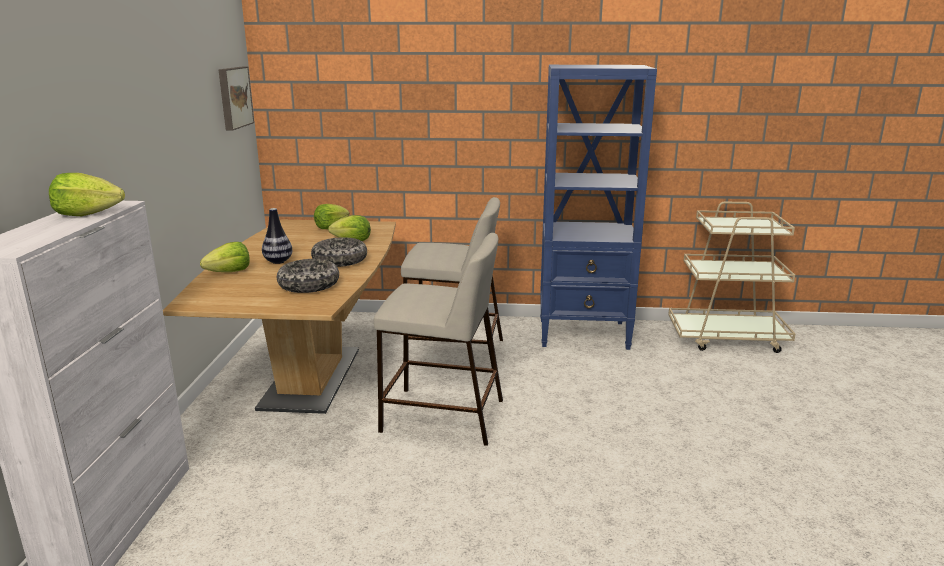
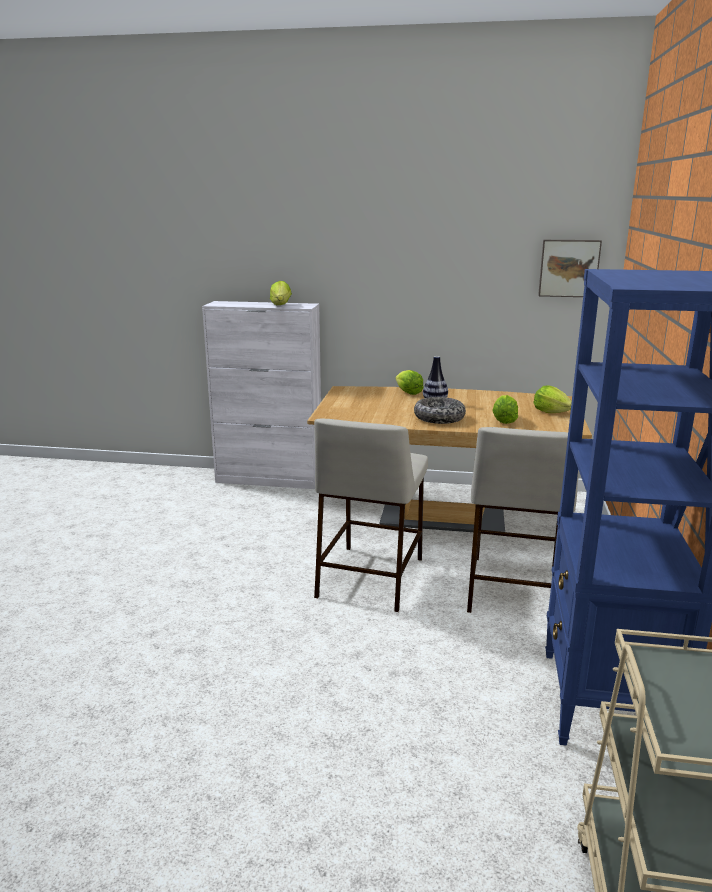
camera: 95 degrees right, 0 degrees up
(309, 285) = (375, 412): bowl -> none

